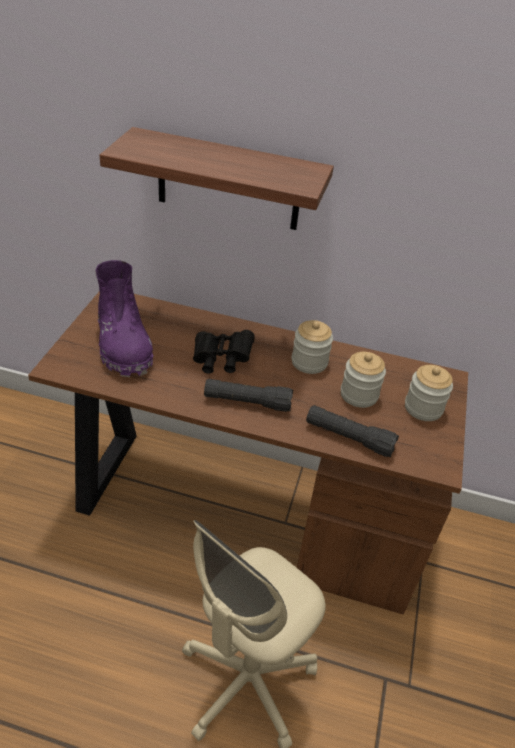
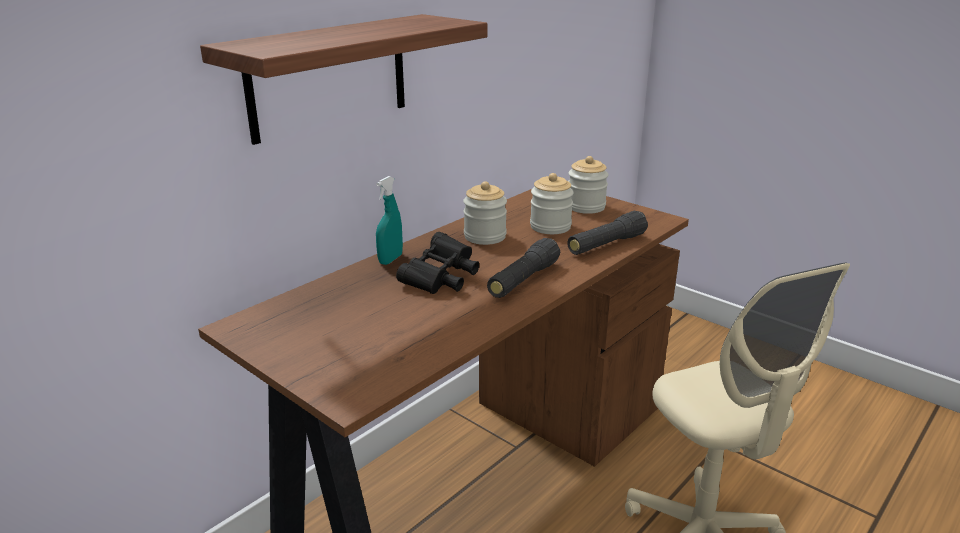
camera: 60 degrees left, 15 degrees down
(123, 345) = (352, 336): purple boot -> none
(235, 327) = (390, 259): none -> turquoise spray bottle

